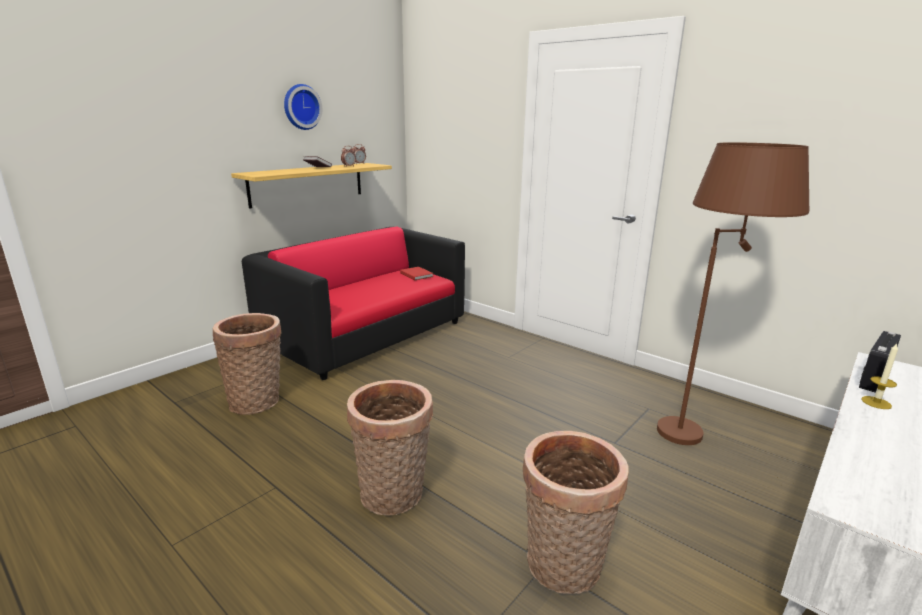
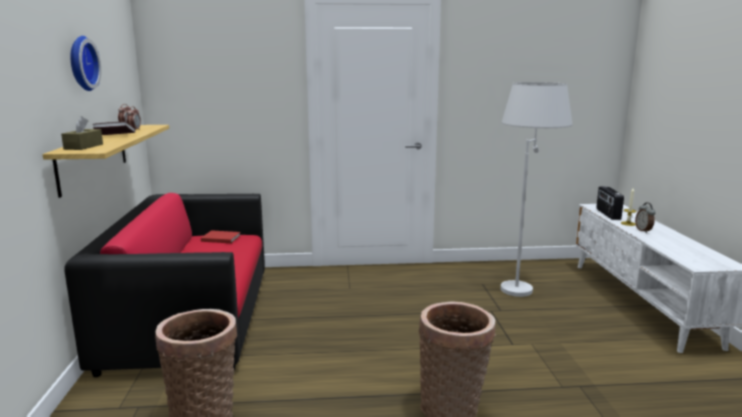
camera: 45 degrees left, 5 degrees down
(267, 172) = (83, 147): none -> brown tissue box
(563, 568) = (589, 383): basket -> none
(701, 430) = (523, 284): brown floor lamp -> white floor lamp
(879, 421) = (644, 230): none -> alarm clock

